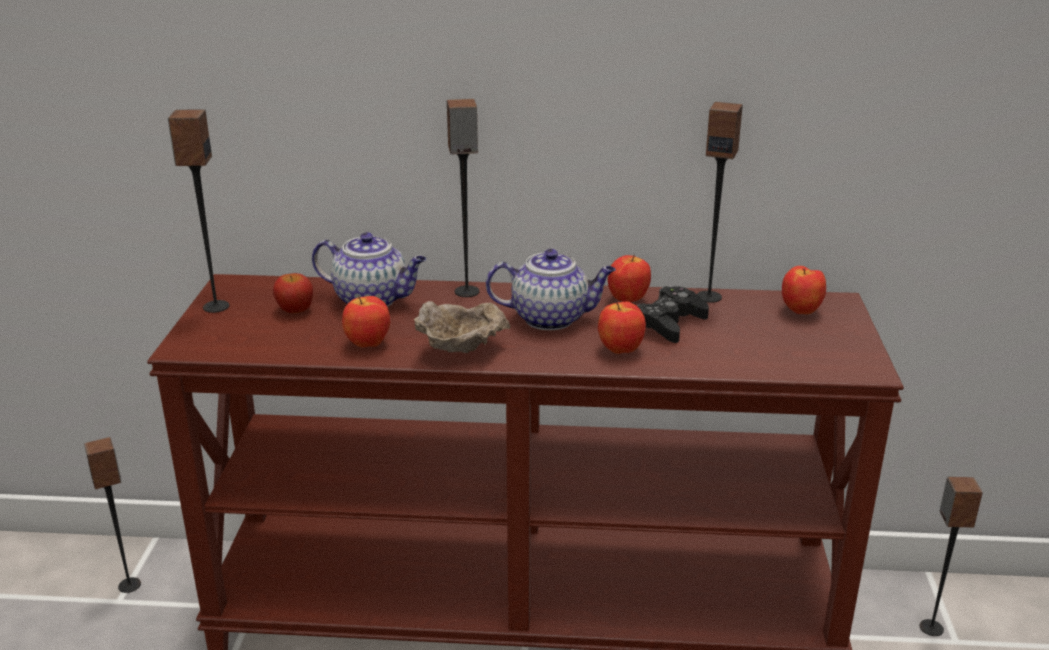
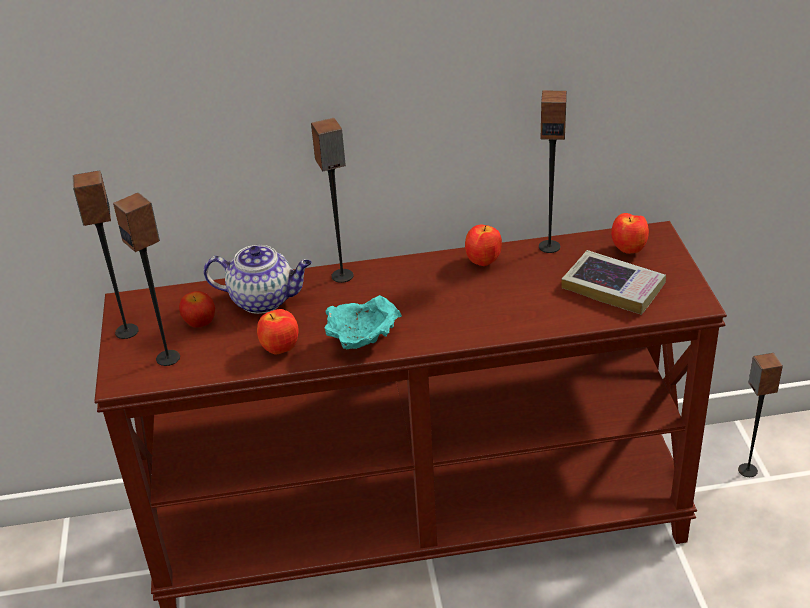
camera: 10 degrees left, 10 degrees up
(130, 585) = (63, 567): speaker -> speaker (168, 358)
(462, 351) = (364, 343): beige bowl -> turquoise bowl
(551, 318) = (425, 293): teapot -> none
(620, 351) = (495, 318): apple -> none
(670, 323) = (526, 281): black game controller -> none
(771, 342) = (613, 287): none -> book

